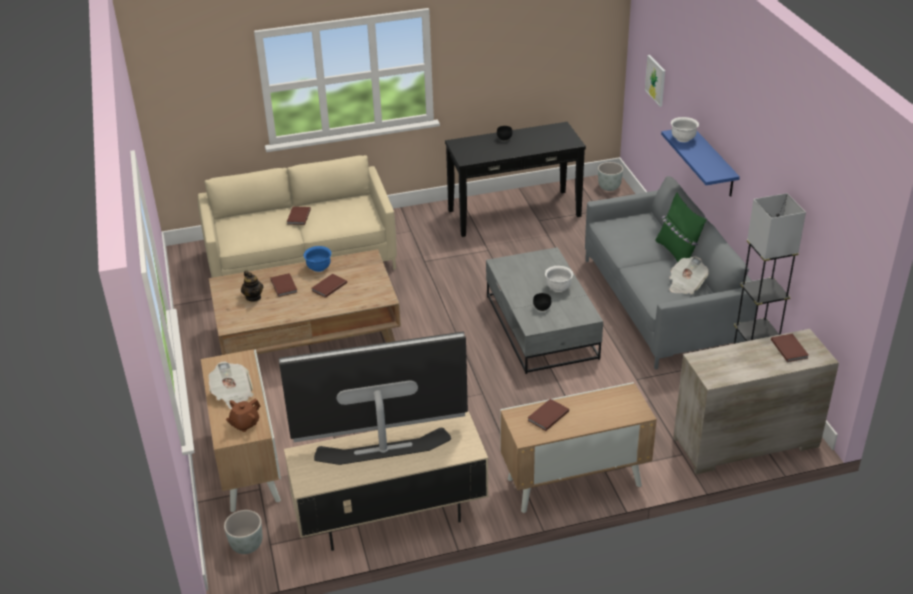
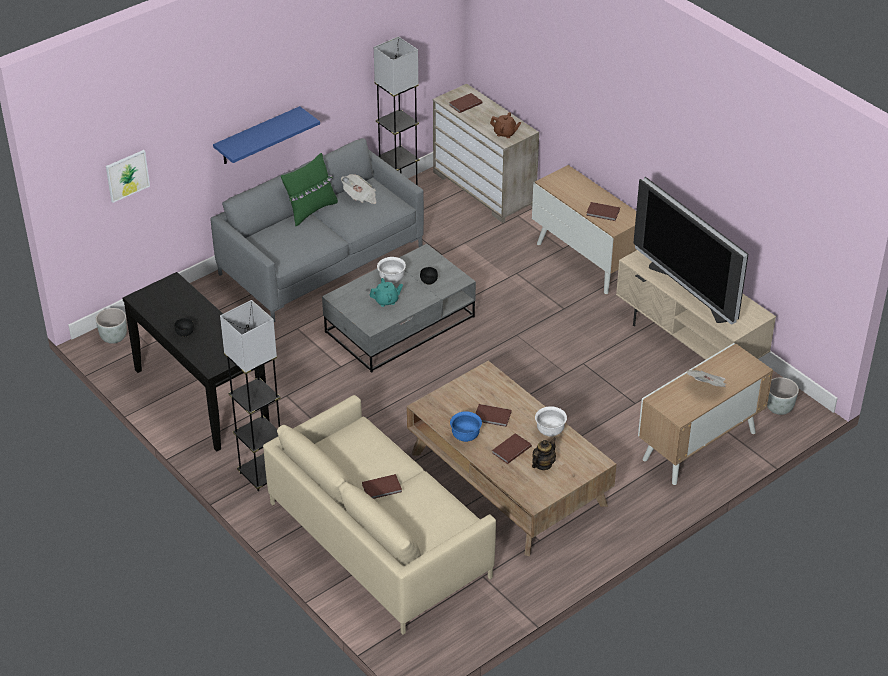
camera: 115 degrees left, 5 degrees up
(244, 424) = (733, 364): brown teapot -> brown teapot (505, 133)
(408, 224) = (262, 475): none -> grey floor lamp
(528, 278) = (386, 301): none -> turquoise teapot
(683, 139) = (243, 145): white bowl -> white bowl (550, 431)

